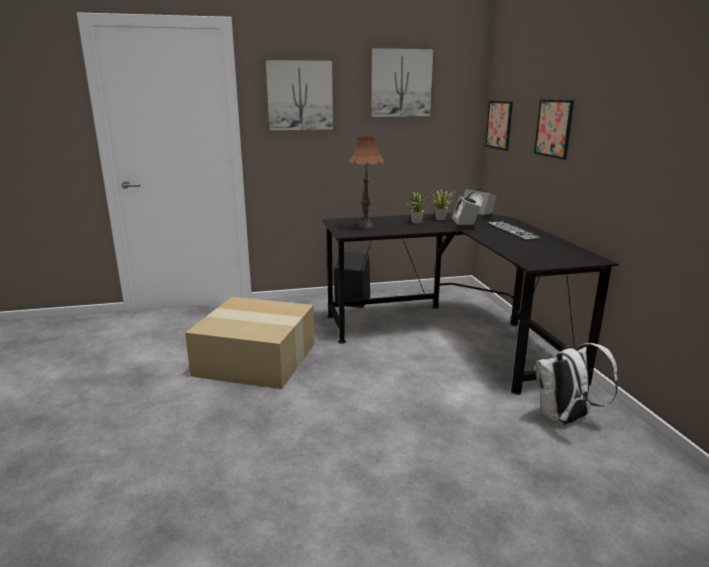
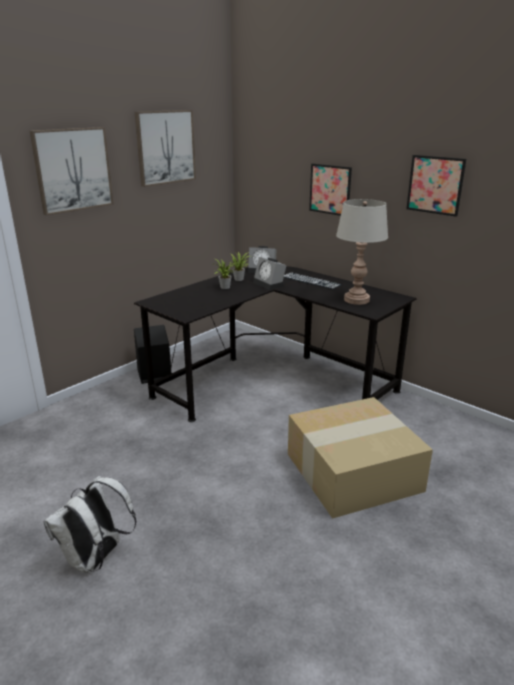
camera: 35 degrees left, 5 degrees up
(258, 358) = (133, 466): cardboard box -> cardboard box (353, 470)
(365, 227) = (191, 303): brown table lamp -> none
(499, 125) = (257, 182): picture -> picture (435, 185)
(535, 252) = (356, 300): none -> grey table lamp
(565, 419) = (411, 425): white backpack -> white backpack (96, 559)

